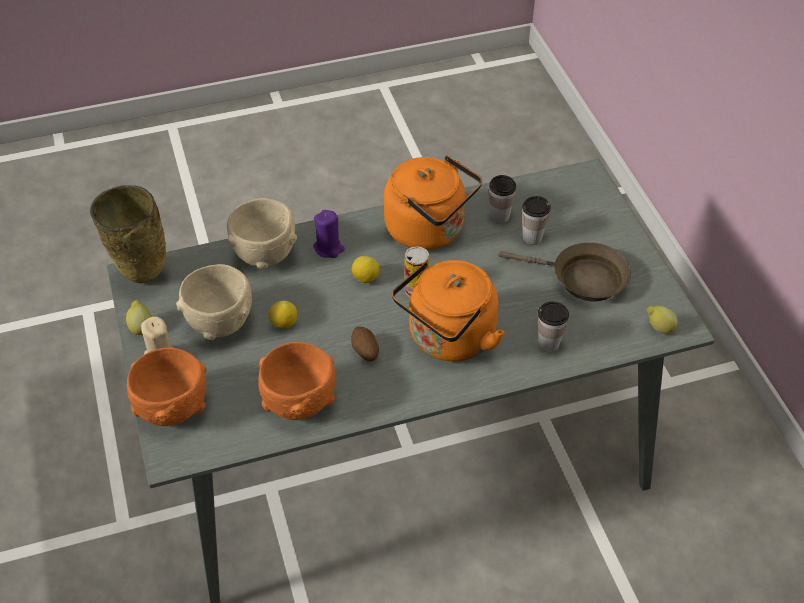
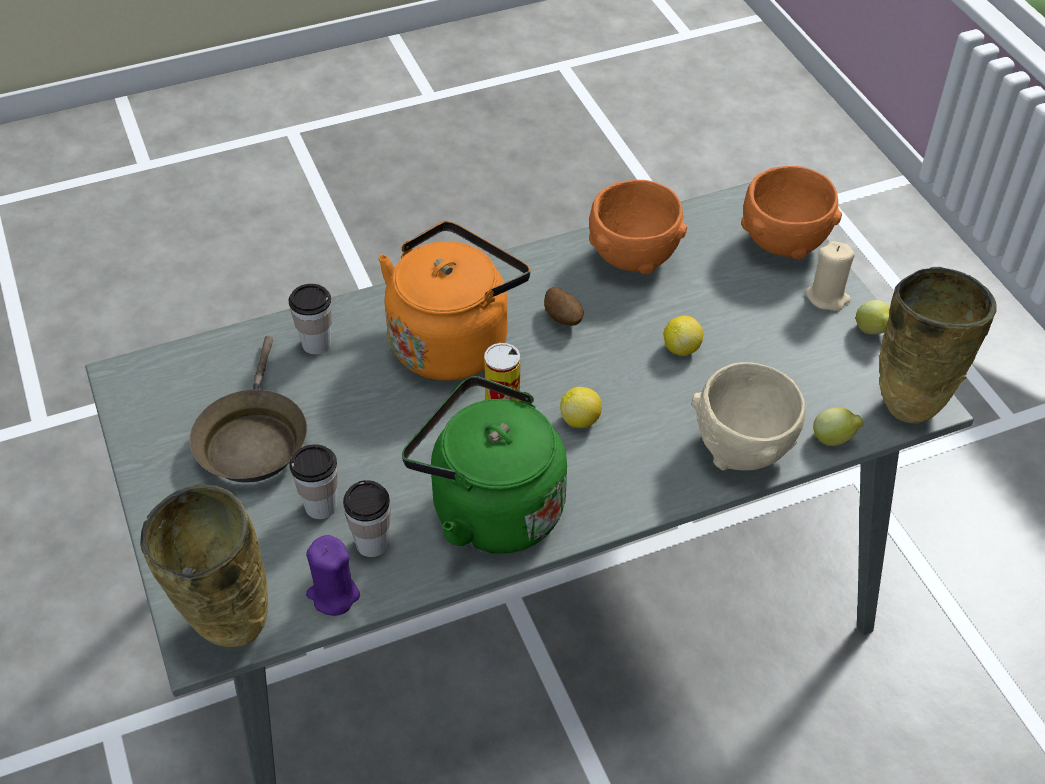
camera: 175 degrees right, 0 degrees up
(220, 322) = (768, 344): beige bowl -> none
(329, 248) = (646, 465): purple candle -> purple candle (333, 595)
(429, 230) = (489, 508): orange kettle -> green kettle
(576, 183) = (227, 625): none -> beige vase
(582, 279) = (252, 439): brown frying pan -> brown frying pan turned 105 degrees counterclockwise
(659, 328) = (158, 373): lemon -> lemon (834, 439)

